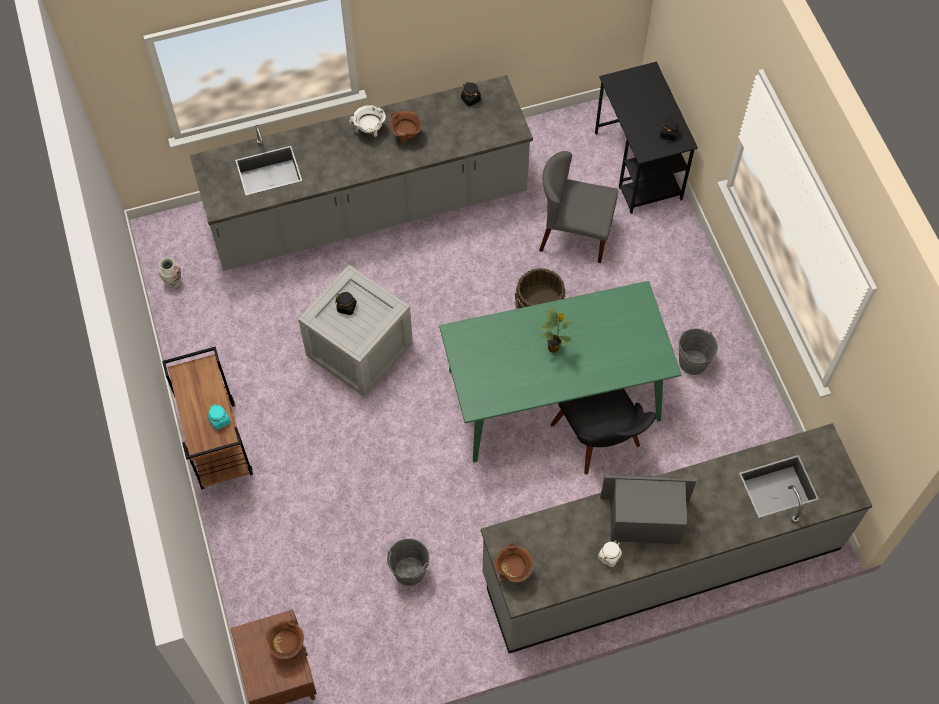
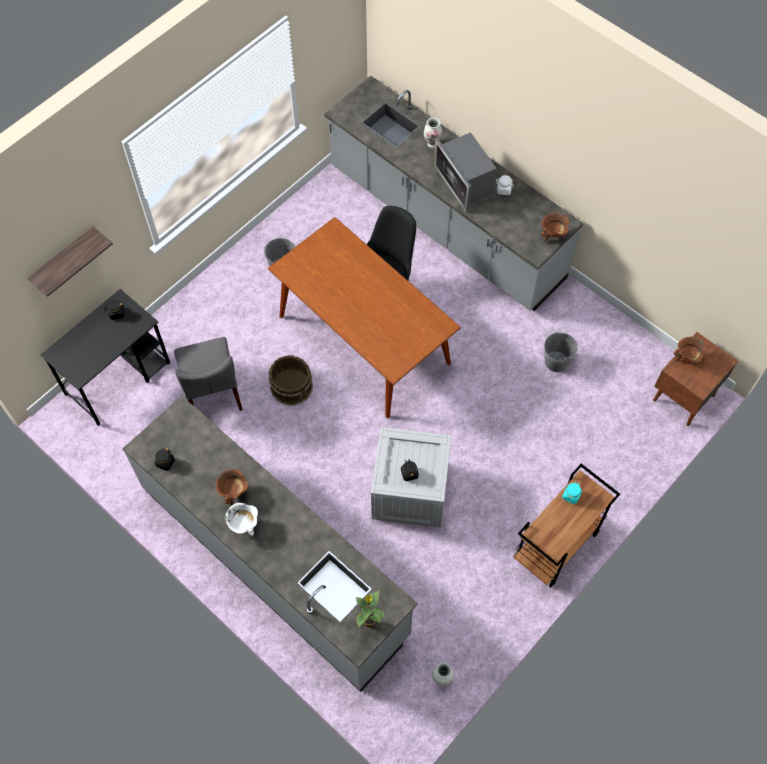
camera: 120 degrees left, 0 degrees up
(553, 395) = (364, 340): green dining table -> brown dining table
(554, 348) = (363, 300): potted plant -> potted plant (369, 621)
(699, 47) = (64, 260): none -> shelf
(722, 515) = (432, 144): none -> vase

